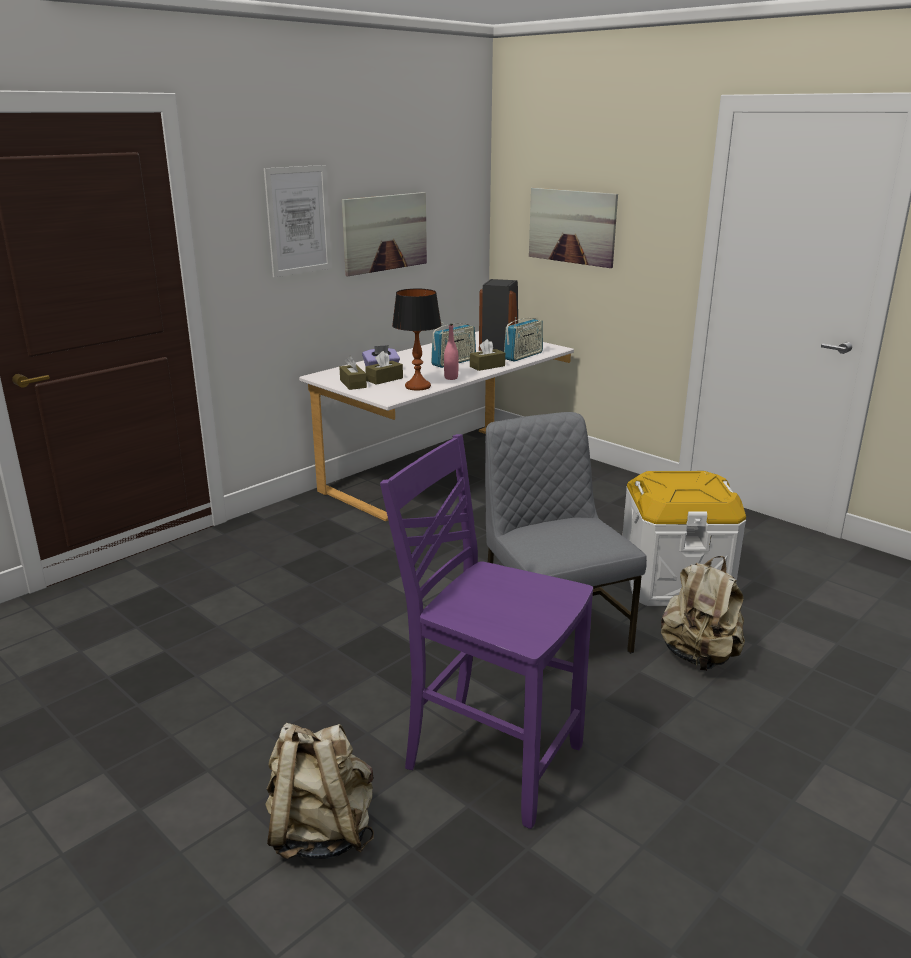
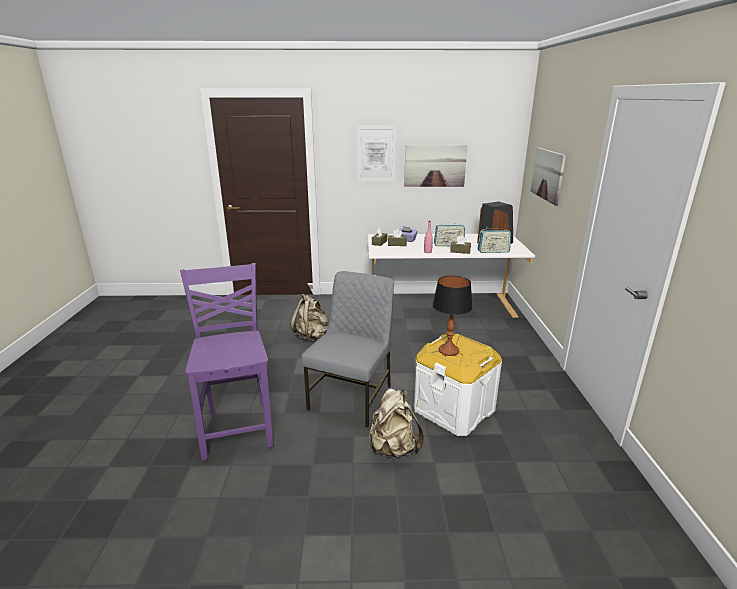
camera: 45 degrees right, 0 degrees up
(321, 831) = (157, 413): beige backpack -> beige backpack (311, 337)
(418, 386) = (403, 251): table lamp -> table lamp (449, 351)

